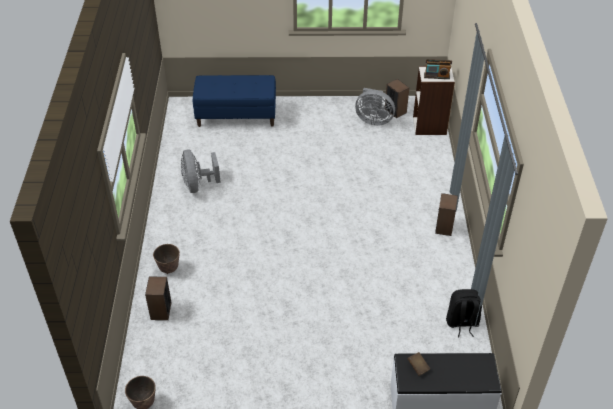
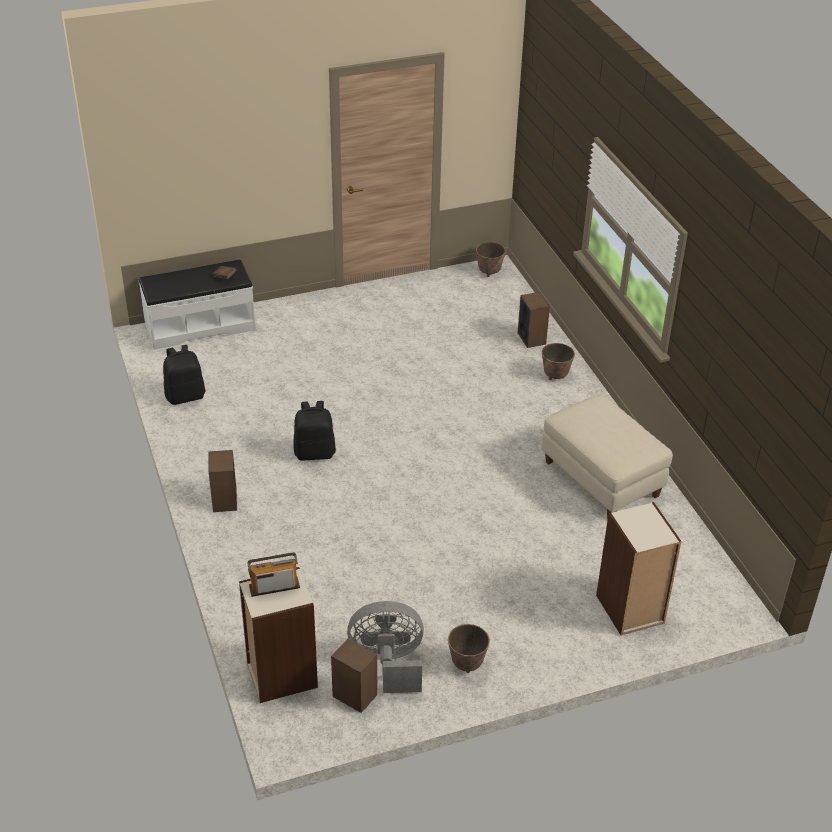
camera: 160 degrees right, 5 degrees down
(198, 185) = (600, 479): grey fan -> beige ottoman
(236, 116) = (630, 610): blue bench -> bookcase
(334, 111) = (467, 664): none -> planter
(374, 248) = (315, 452): none -> black backpack

